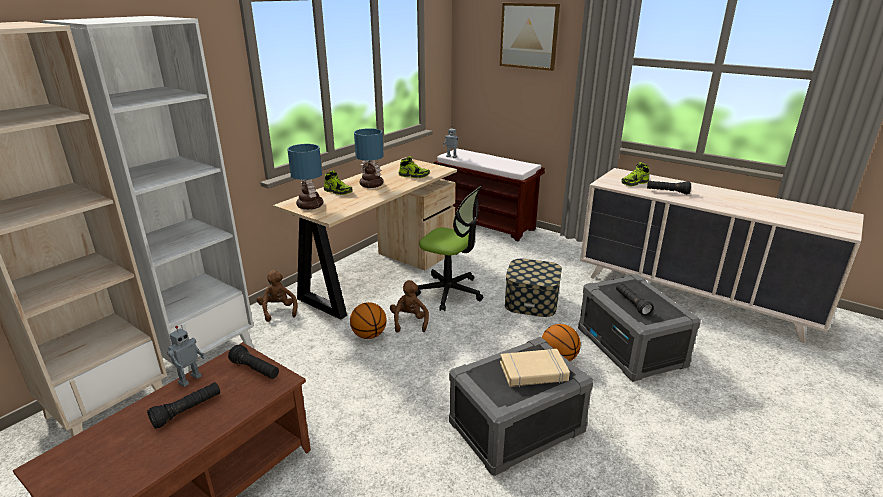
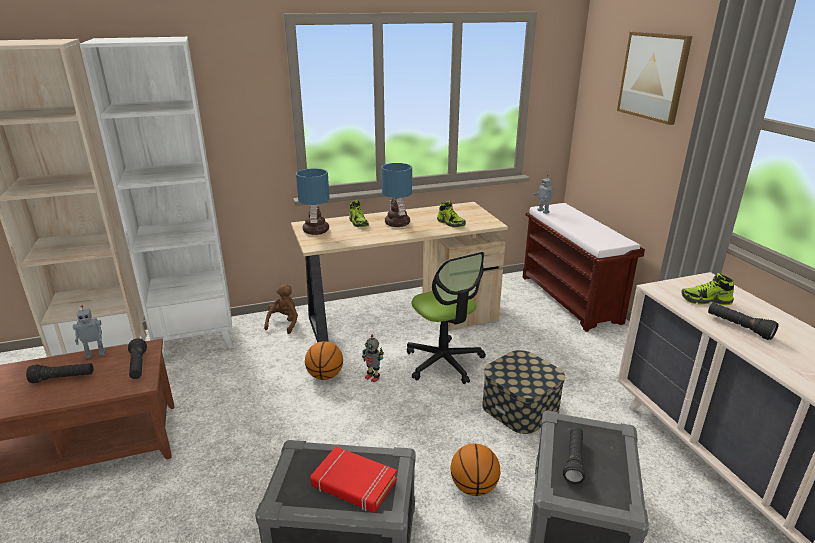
camera: 35 degrees right, 0 degrees up
(409, 322) = (373, 377): brown plush toy -> toy robot
(533, 372) = (353, 484): beige book -> red book

